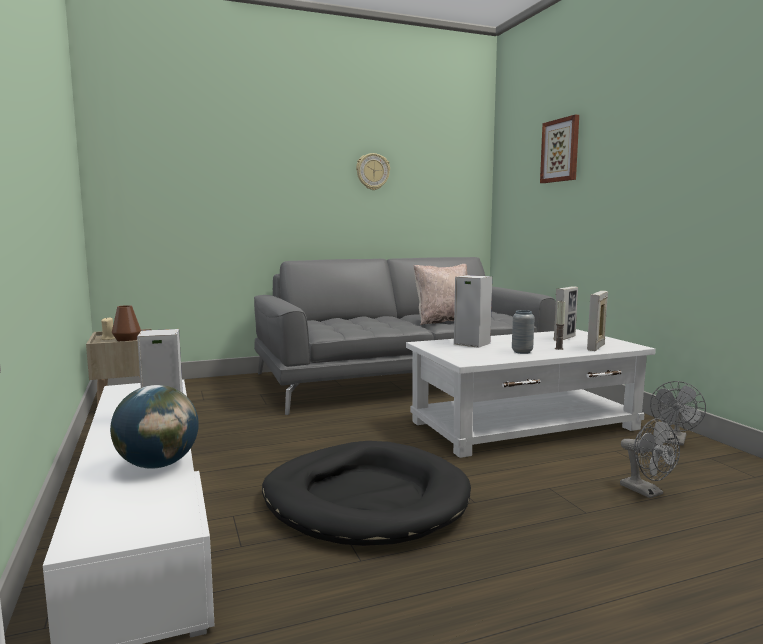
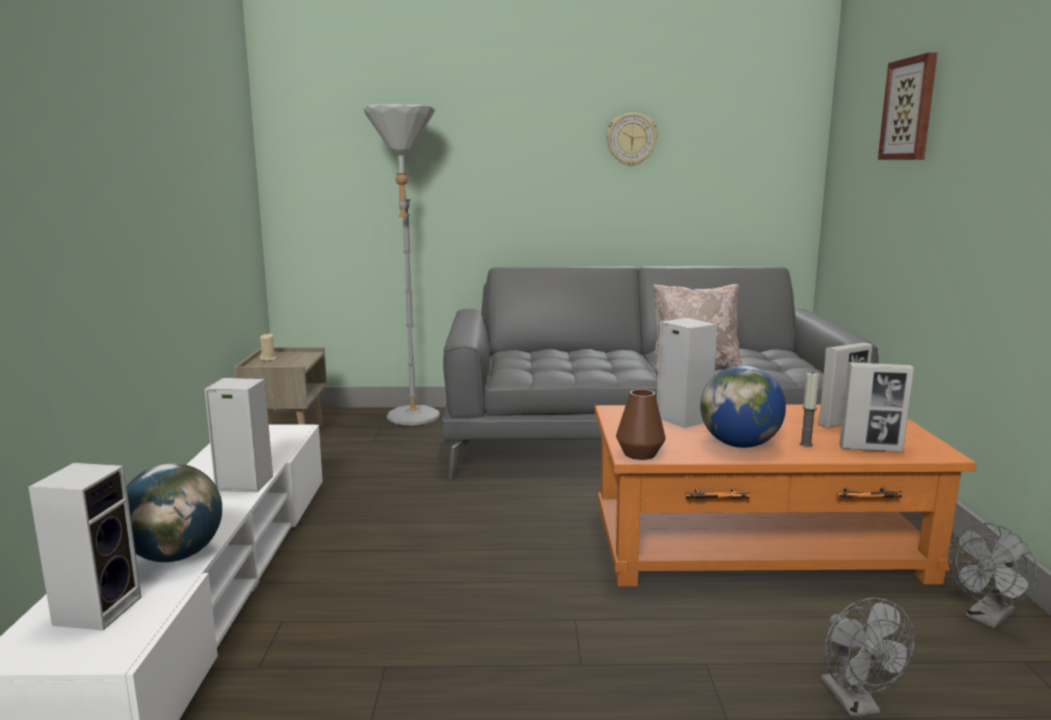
camera: 20 degrees right, 5 degrees up
(127, 341) = (284, 364): brown vase -> brown vase (640, 454)
(128, 504) = (98, 609): none -> speaker
(223, 384) = (411, 421): none -> grey floor lamp
(365, 499) = (445, 630): black dog bed -> none
(522, 352) = (739, 445): grey vase -> globe
(525, 425) = (757, 546): white coffee table -> orange coffee table
(596, 347) = (871, 449): picture frame -> picture frame turned 135 degrees counterclockwise

